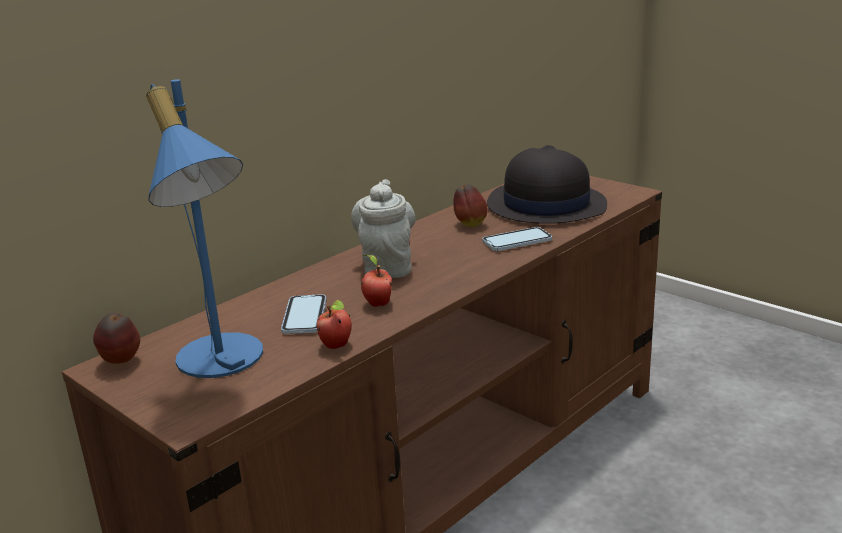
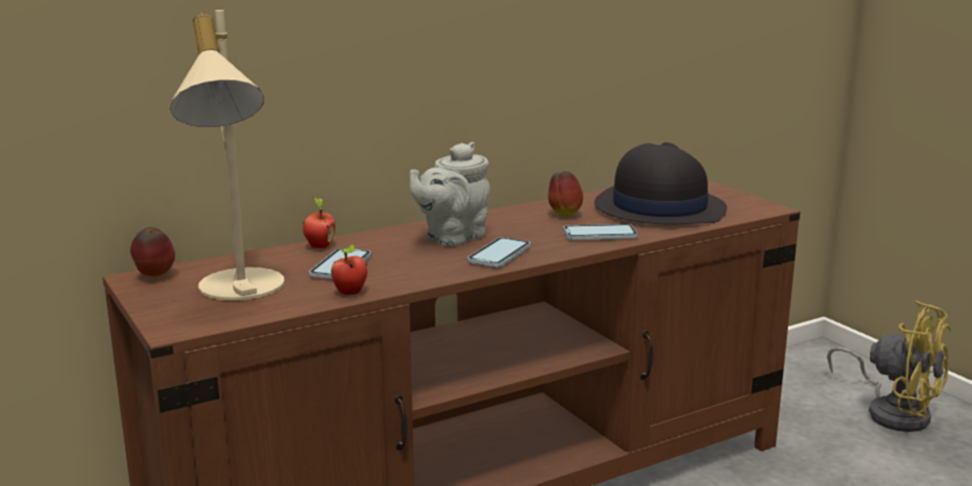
camera: 15 degrees right, 5 degrees down
(222, 364) = (238, 291): blue table lamp -> beige table lamp
(377, 303) = (416, 266): apple -> apple (319, 246)
(387, 266) = (452, 238): grey teapot -> grey teapot turned 150 degrees counterclockwise
(444, 278) = (499, 255): none -> phone
(721, 341) = (893, 412): none -> yellow fan

